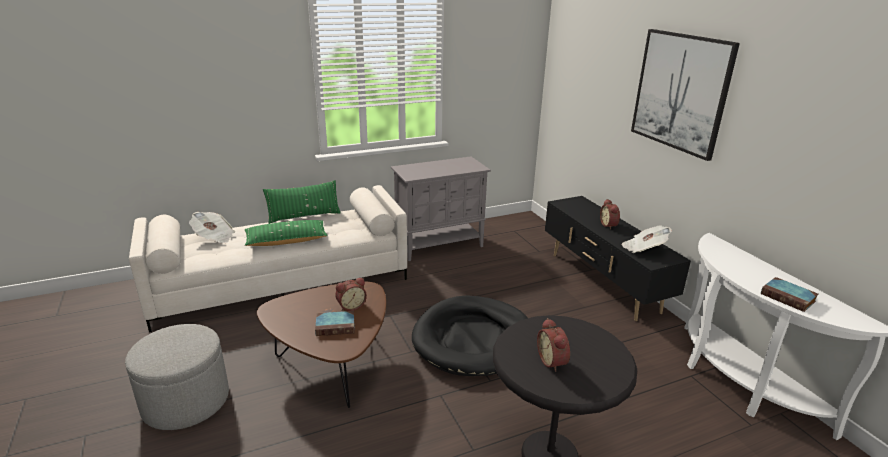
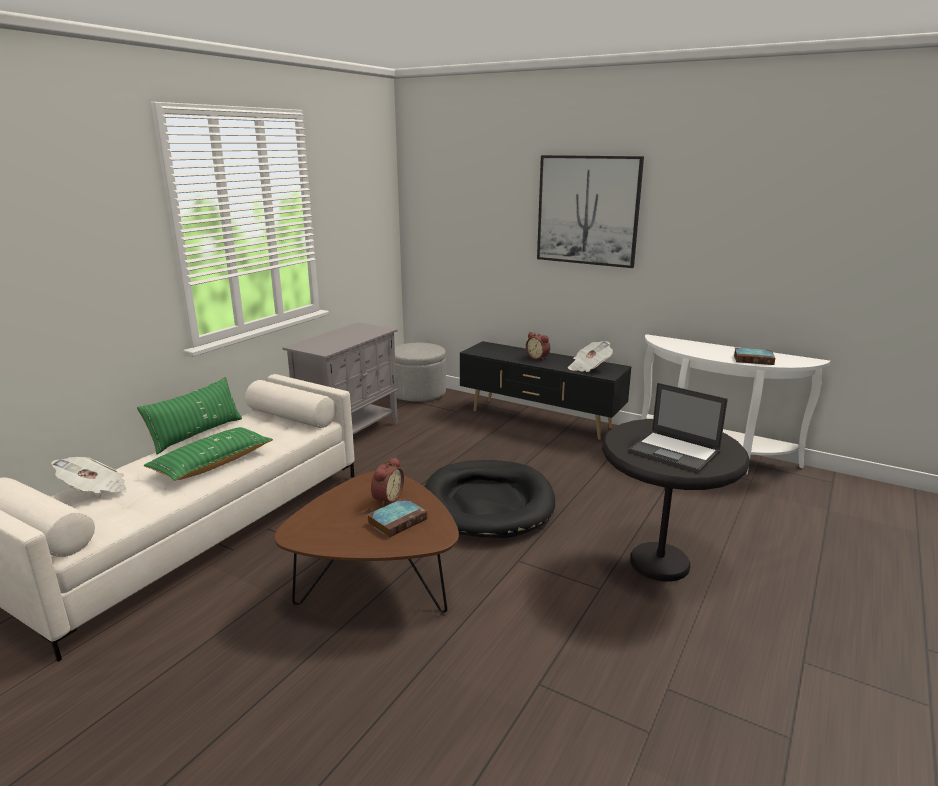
camera: 35 degrees left, 5 degrees down
(186, 401) = (232, 704): grey ottoman -> grey ottoman (418, 393)
(553, 361) = (675, 452): alarm clock -> laptop

